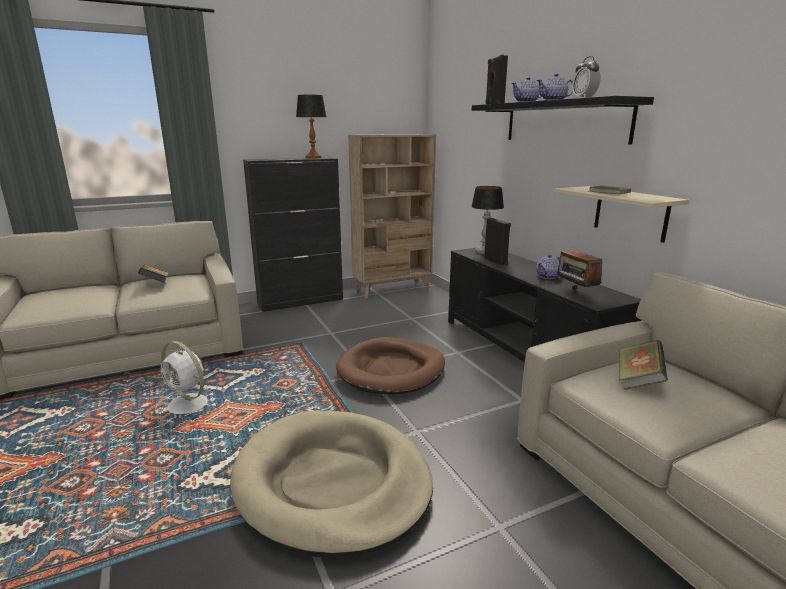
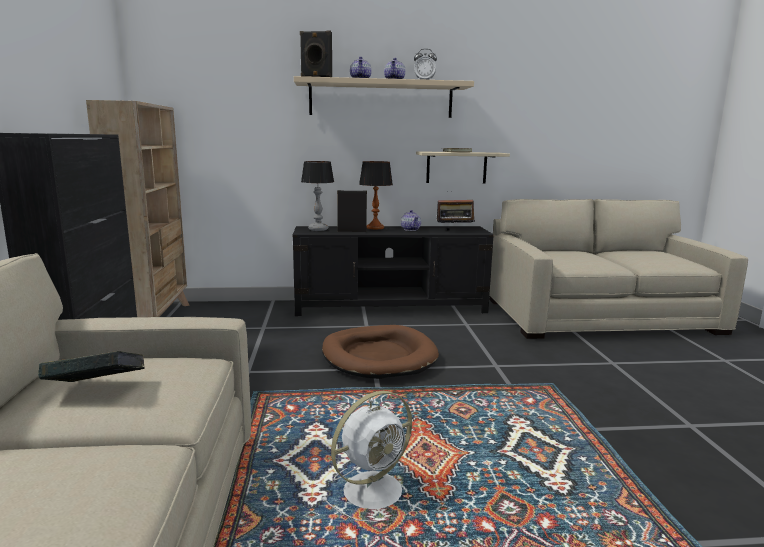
camera: 70 degrees left, 5 degrees down
(313, 157) = (78, 133): table lamp -> table lamp (375, 227)
(332, 483) = (565, 409): beige dog bed -> none
(563, 122) = (381, 99): black shelf -> beige shelf
(638, 380) = (566, 257): book -> none

